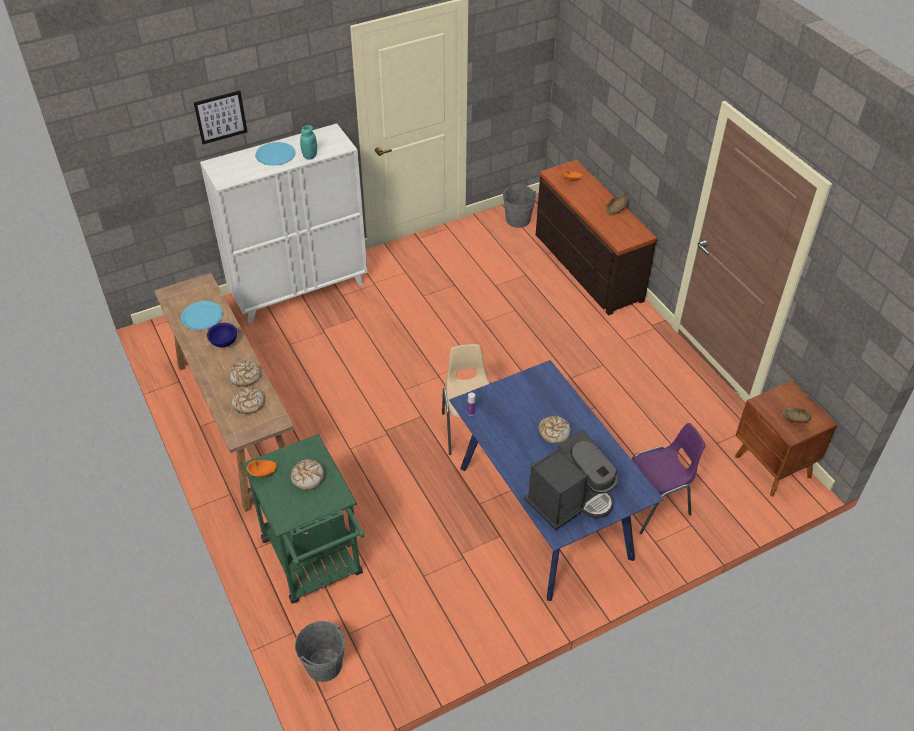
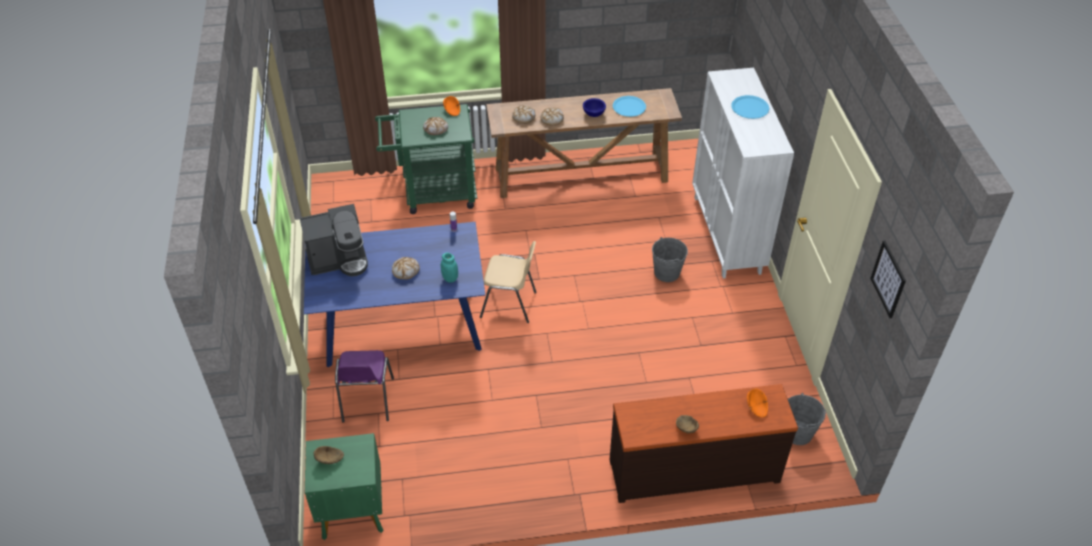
camera: 110 degrees right, 0 degrees up
(220, 117) = (773, 53): picture -> picture (888, 279)
(310, 156) = (741, 127): turquoise jar -> turquoise jar (450, 278)
(324, 665) = (356, 184): grey bucket -> grey bucket (666, 272)
(569, 500) = (339, 259): coffee machine -> coffee machine turned 90 degrees counterclockwise
(772, 467) = (351, 511): brown nightstand -> green nightstand

